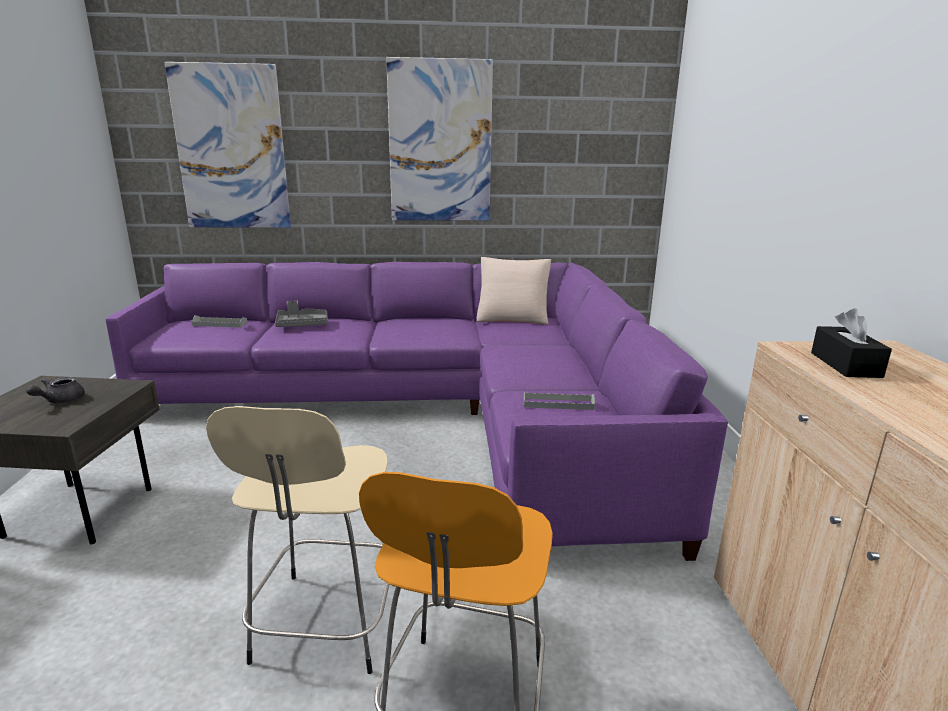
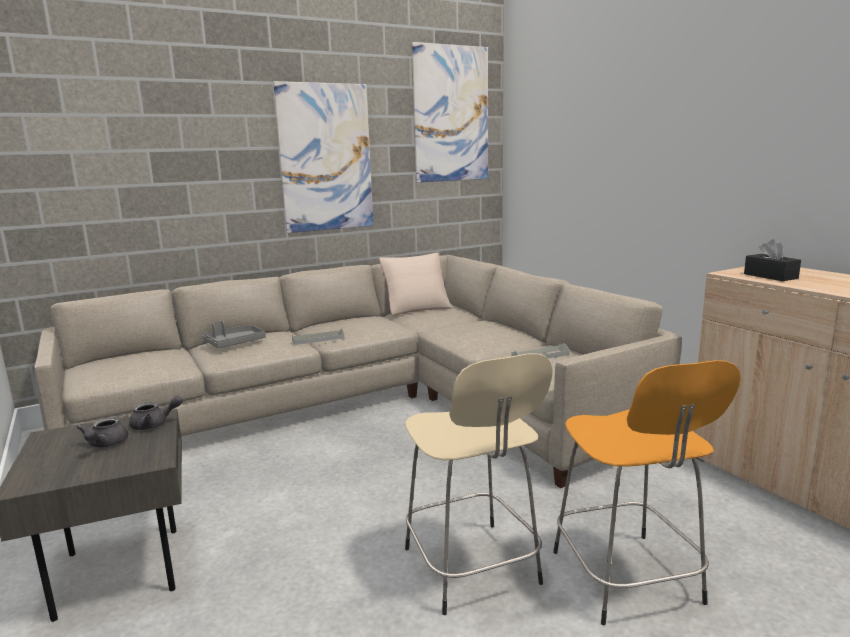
camera: 25 degrees left, 5 degrees down
(116, 391) = (154, 424): none -> grey teapot
(220, 324) = (143, 357): grey tray -> grey tray (318, 339)
(231, 148) = (116, 173): picture -> picture (451, 114)
(429, 413) = (374, 405): purple sofa -> beige sofa

